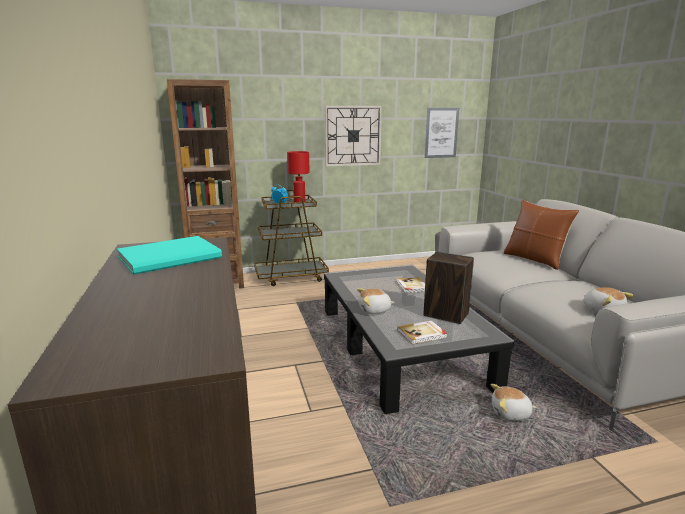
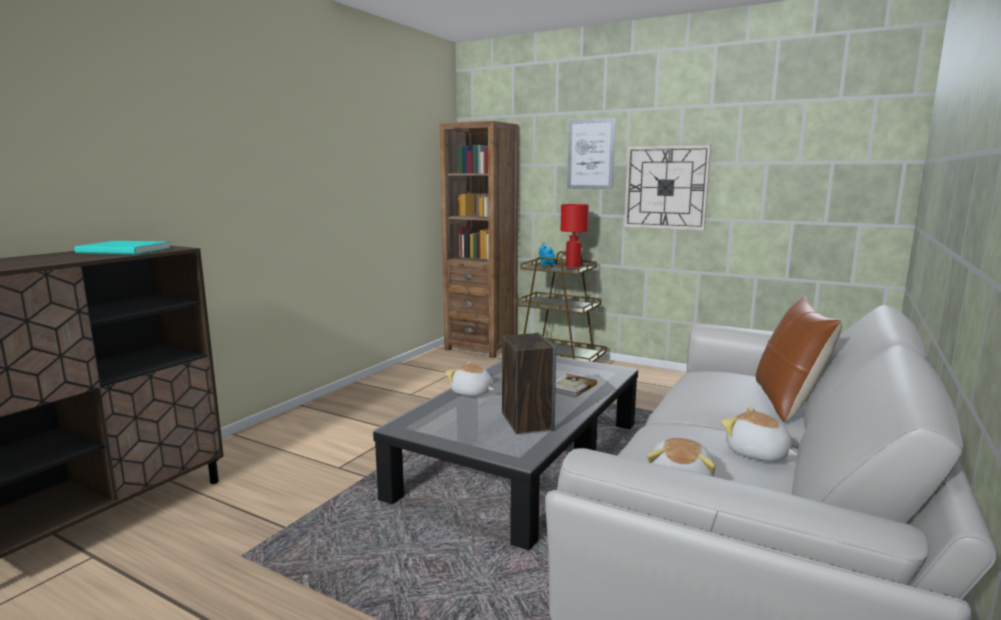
camera: 45 degrees right, 5 degrees down
(422, 334) = (456, 426): book -> none
(441, 133) = (820, 186): picture -> picture (590, 154)
(510, 414) = (485, 570): plush toy -> plush toy (757, 454)

